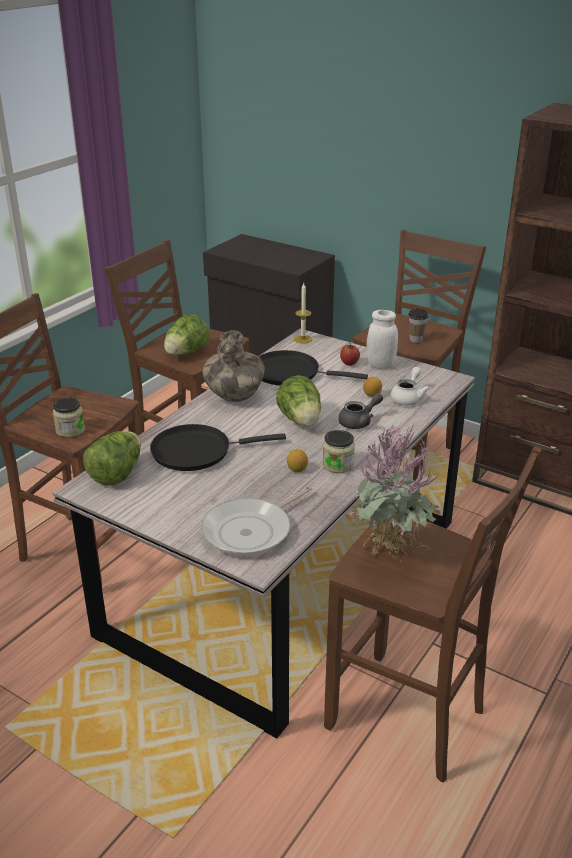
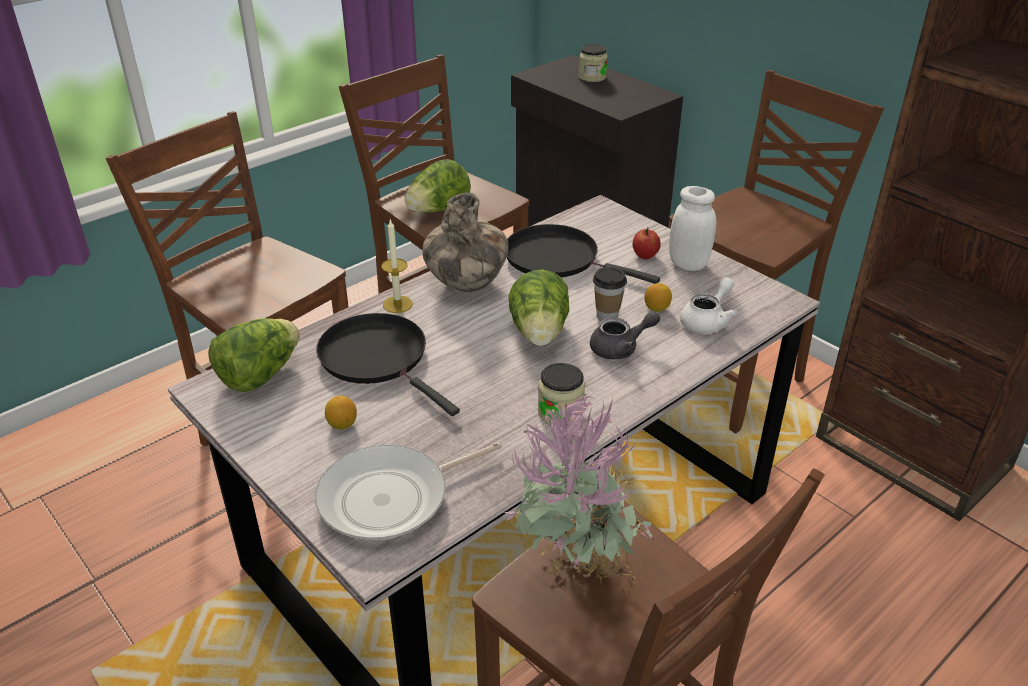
camera: 15 degrees right, 5 degrees up
(70, 430) = (241, 300): jar -> jar (592, 77)
(197, 451) = (378, 358): black frying pan -> black frying pan turned 45 degrees clockwise
(297, 469) = (499, 410): lemon -> lemon (342, 424)
(303, 339) = (597, 211): candle -> candle (397, 304)
(416, 340) = (758, 231): cup -> cup (607, 316)

